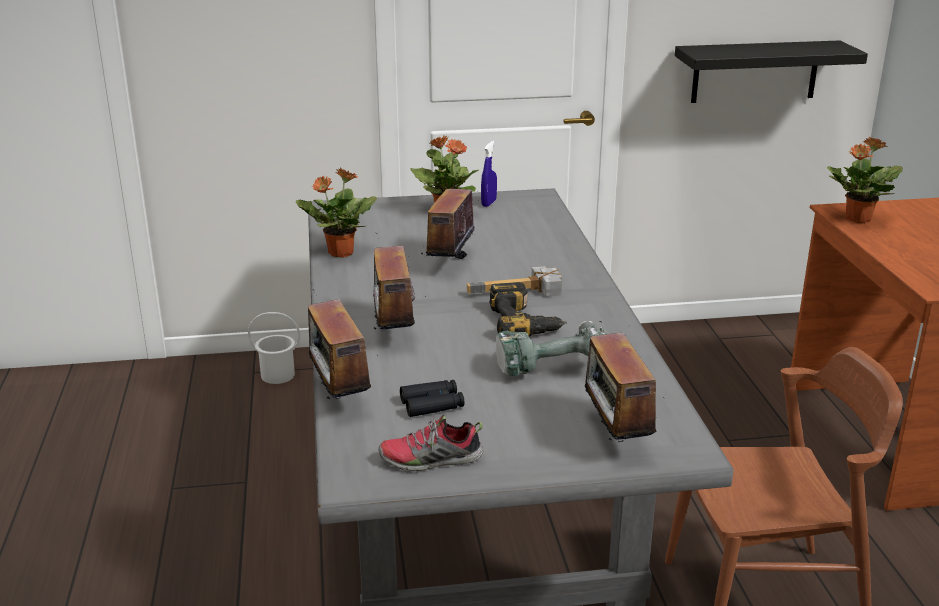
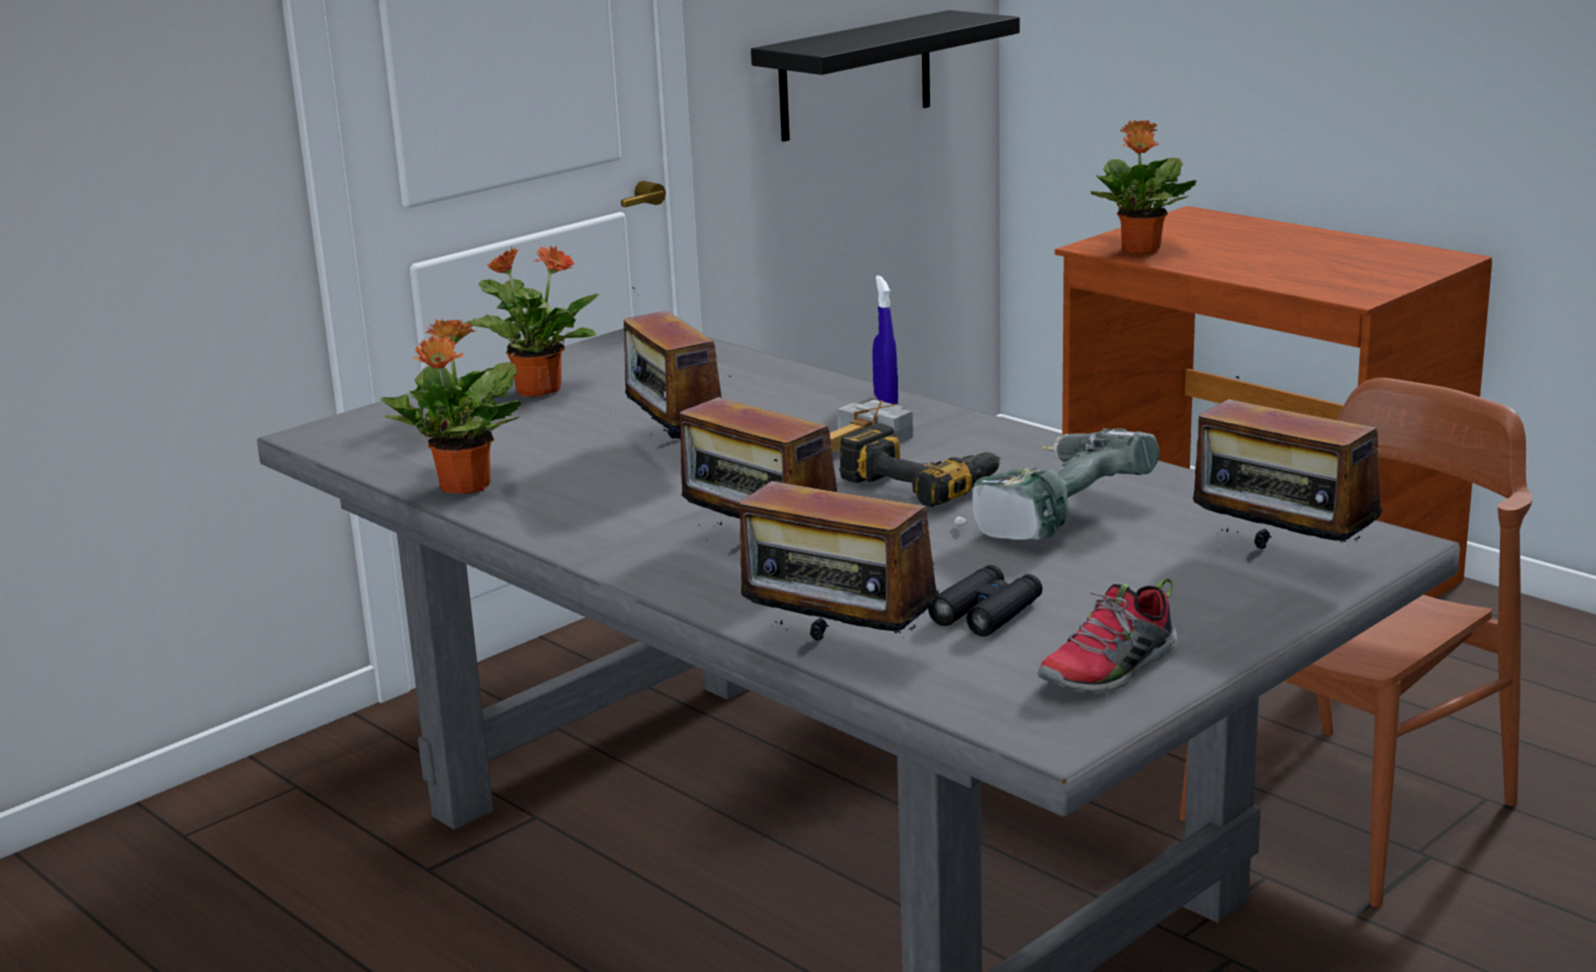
camera: 35 degrees left, 5 degrees down
(278, 375) = (241, 822): white bucket -> none
(488, 203) = (585, 362): blue spray bottle -> blue spray bottle (885, 401)

